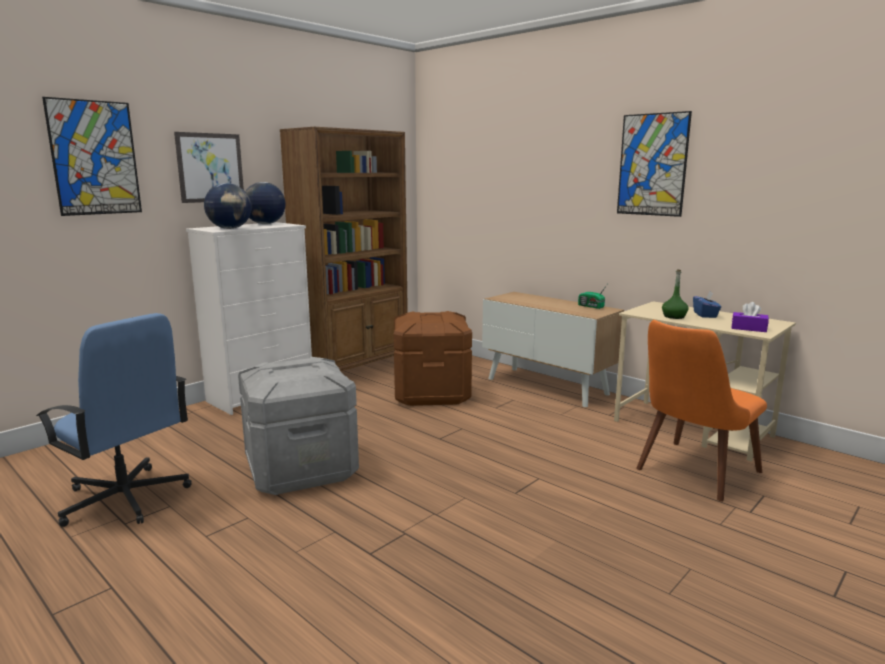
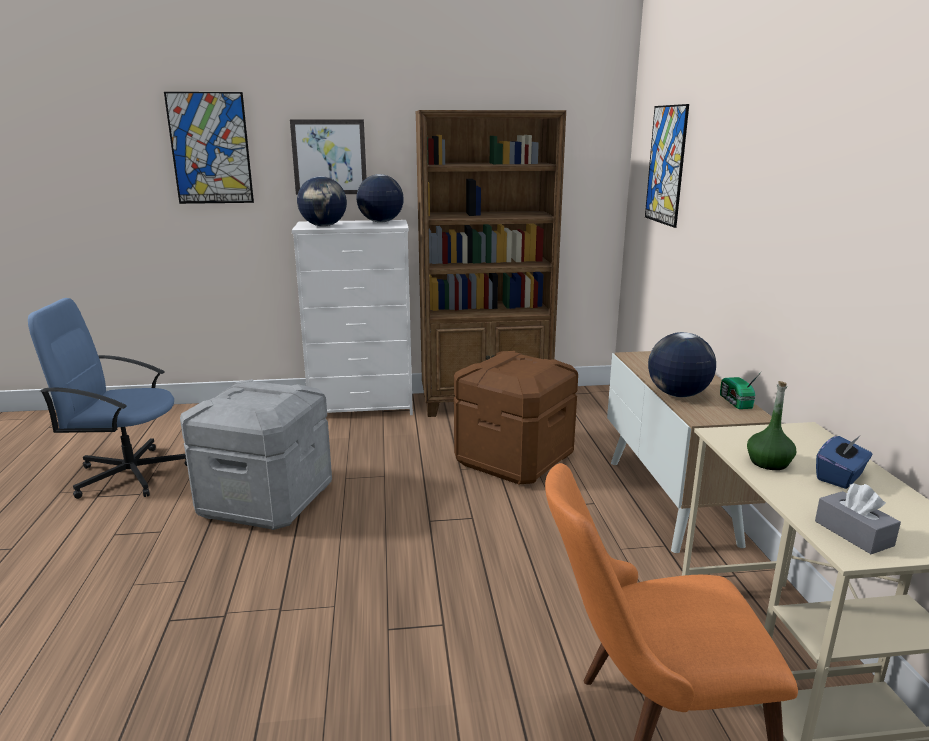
camera: 40 degrees right, 5 degrees up
(125, 499) = (129, 474): blue office chair -> blue office chair turned 105 degrees clockwise
(560, 309) = (677, 394): none -> globe
(652, 165) = (847, 178): picture -> picture (666, 165)
(748, 328) = (853, 533): purple tissue box -> grey tissue box

